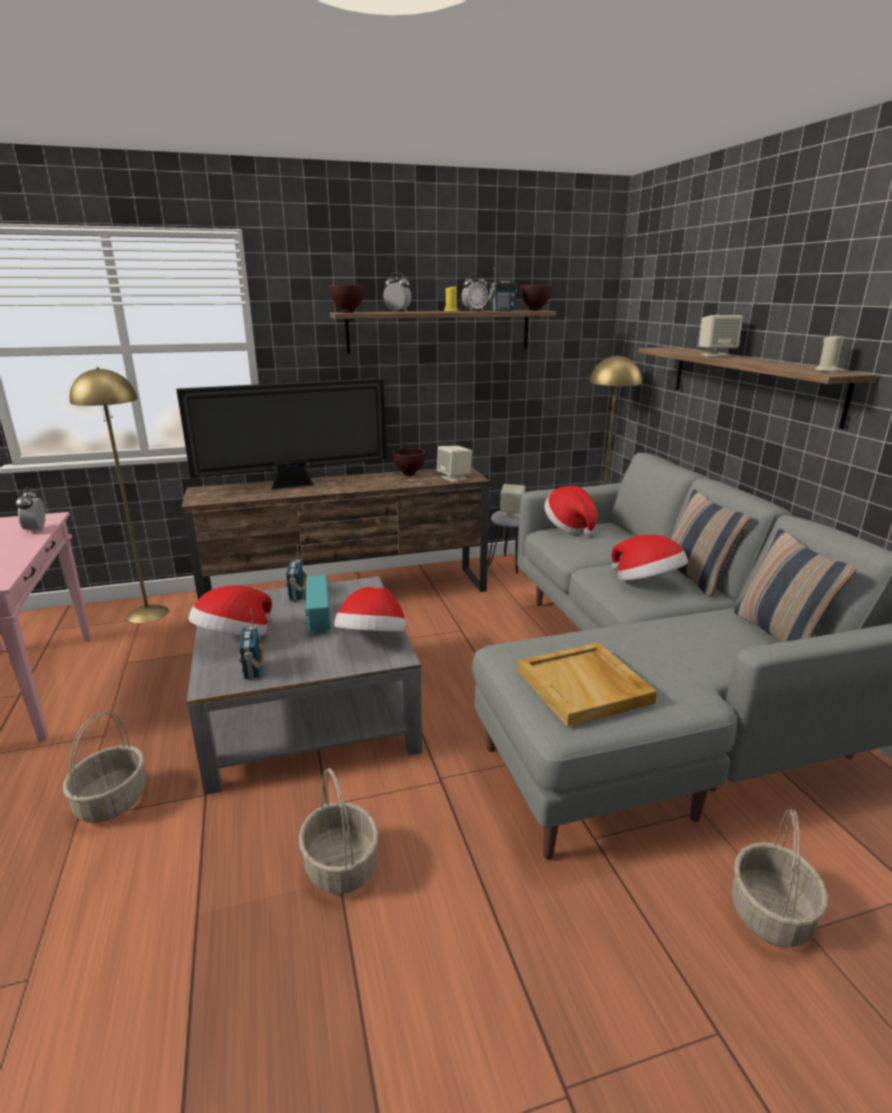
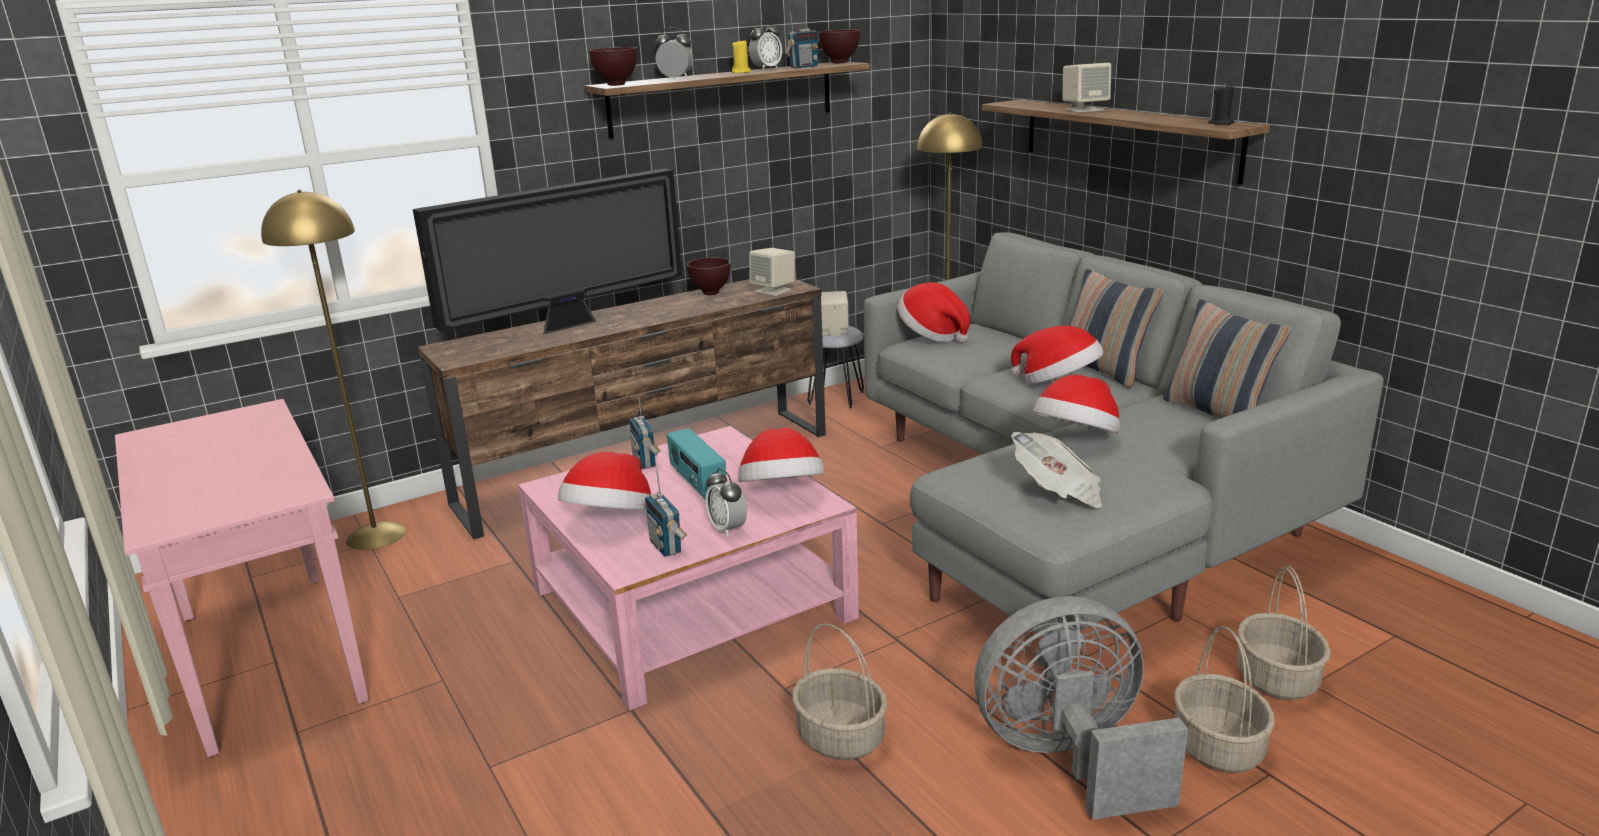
camera: 15 degrees left, 0 degrees up
(36, 530) = (269, 427): alarm clock -> alarm clock (727, 529)
(112, 800) = (517, 740): basket -> basket (1216, 746)
(308, 710) = (691, 602): grey coffee table -> pink coffee table
(524, 950) = (1069, 759): none -> grey fan
(585, 687) = (1058, 492): beige tray -> newspaper
(633, 637) = (1076, 439): none -> hat
(827, 370) = (1221, 123): beige candle -> black candle

